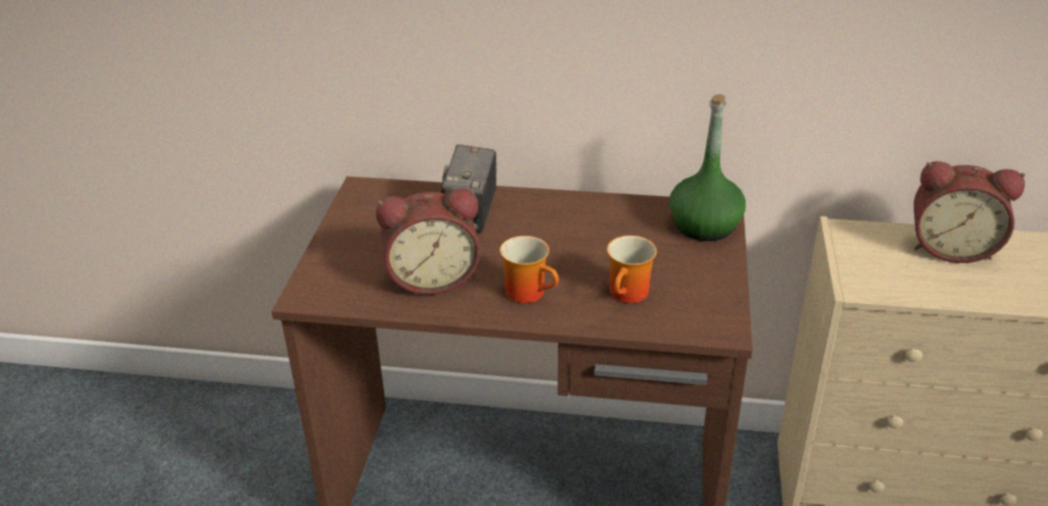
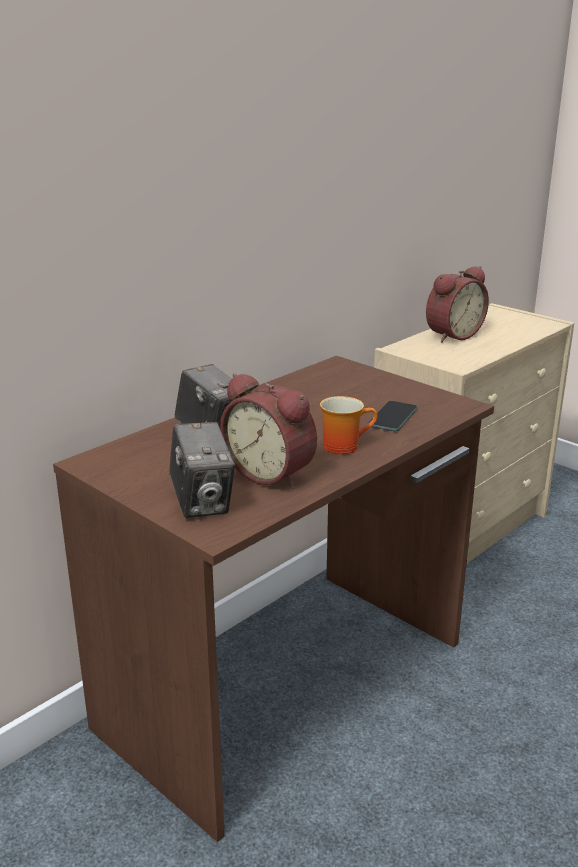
camera: 55 degrees left, 10 degrees down
(346, 268) = (202, 503): none -> camera
(432, 278) = (272, 473): alarm clock -> alarm clock turned 105 degrees clockwise
(630, 295) = (393, 417): mug -> phone
(704, 226) = (348, 373): green bottle -> none

